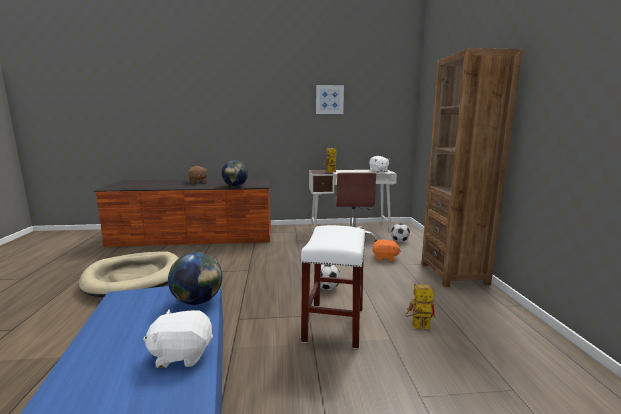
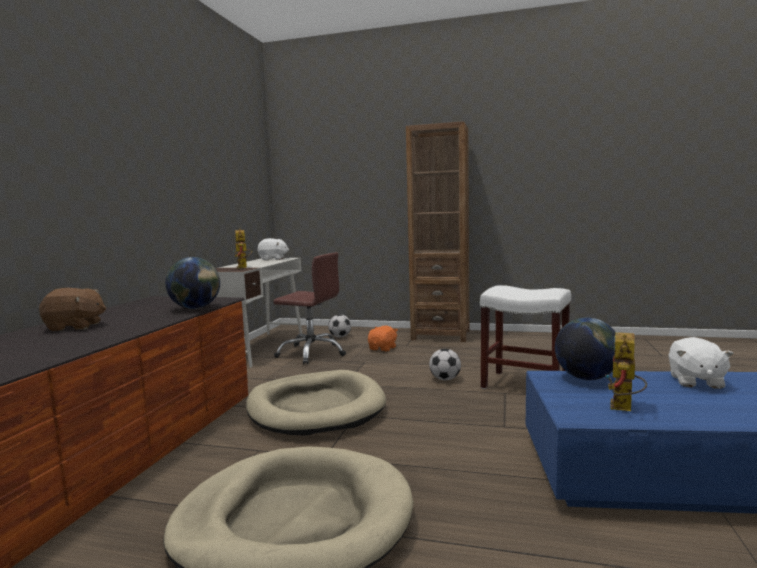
camera: 70 degrees left, 5 degrees down
(256, 259) = (315, 408): none -> beige dog bed
(329, 99) = (204, 155): picture -> none
(416, 327) = (534, 360): toy robot -> toy robot (624, 408)

